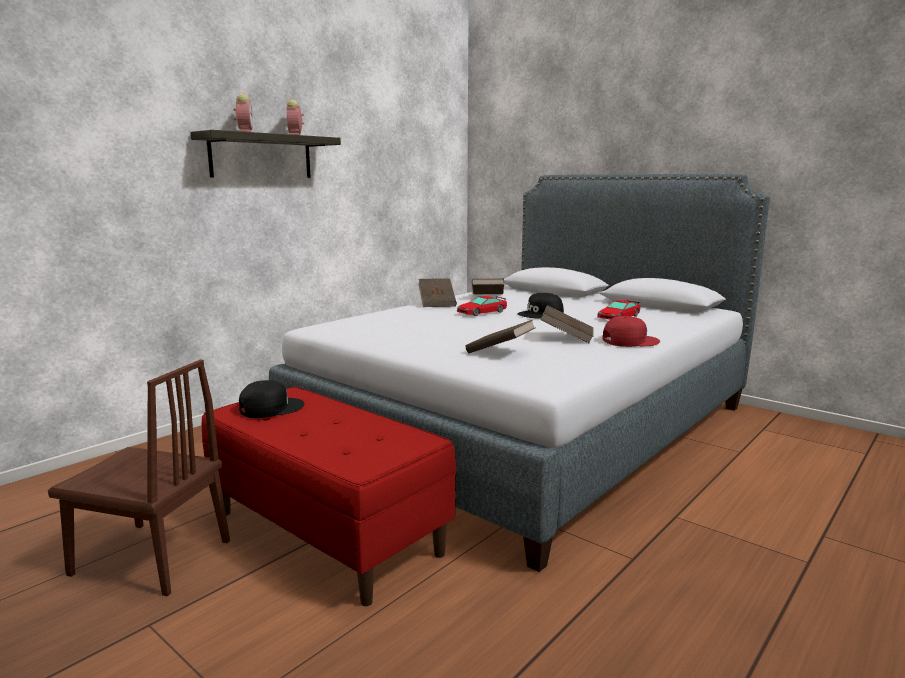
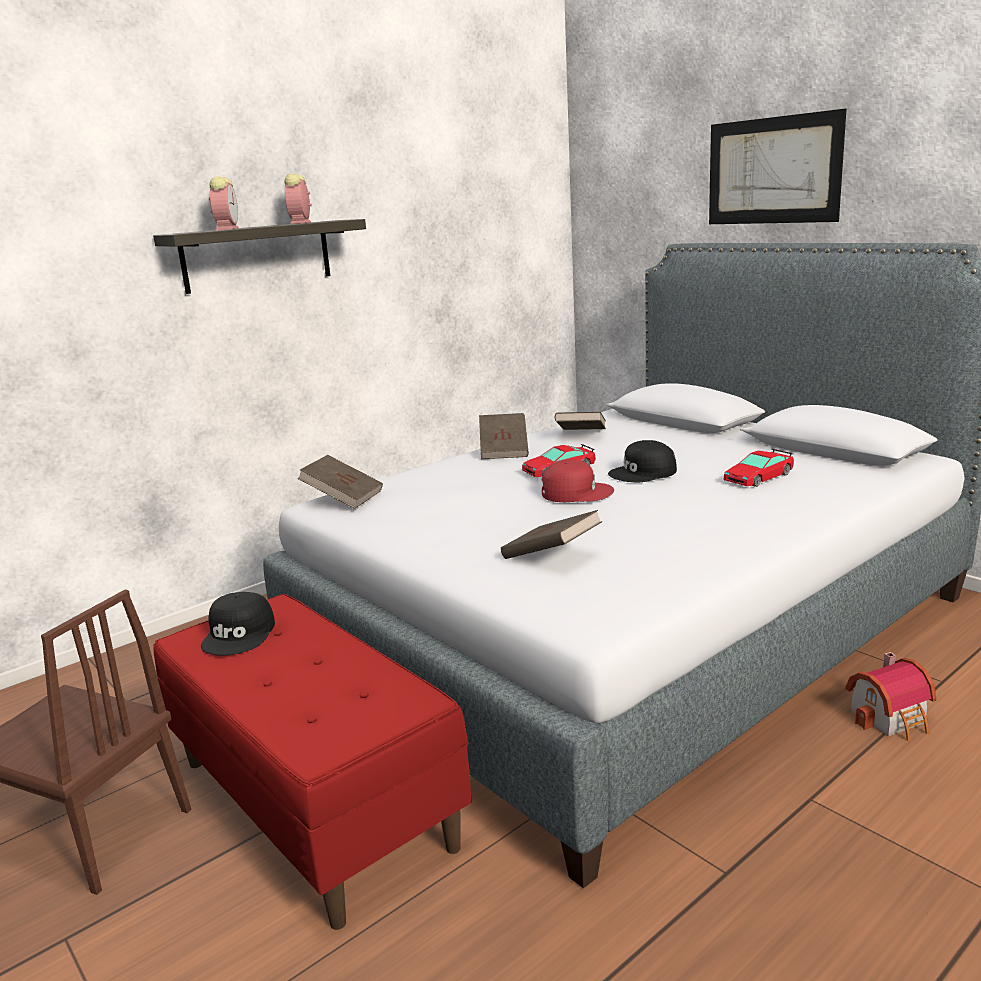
camera: 10 degrees right, 5 degrees up
(271, 408) = (240, 634): black cap -> black cap turned 120 degrees clockwise
(566, 337) = (662, 524): brown book -> brown book (343, 498)
(612, 128) = (773, 171): none -> picture
(629, 341) = (754, 531): red cap -> red cap (576, 492)
(715, 472) = (892, 718): none -> toy house

